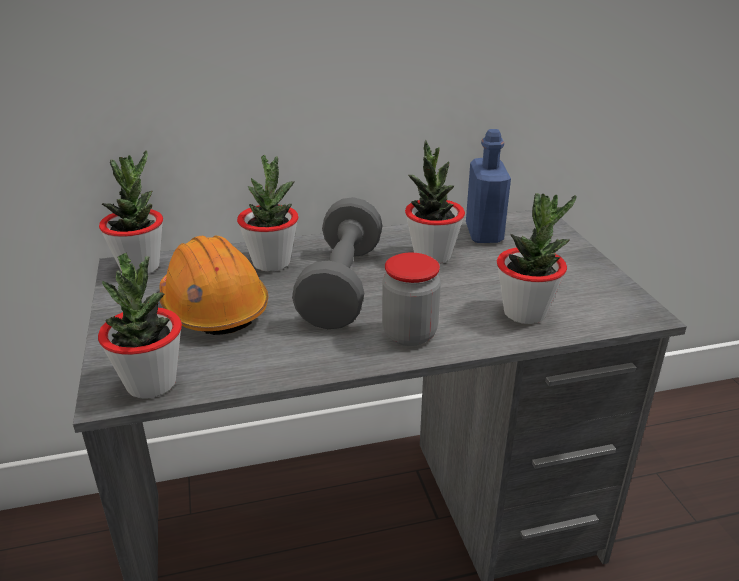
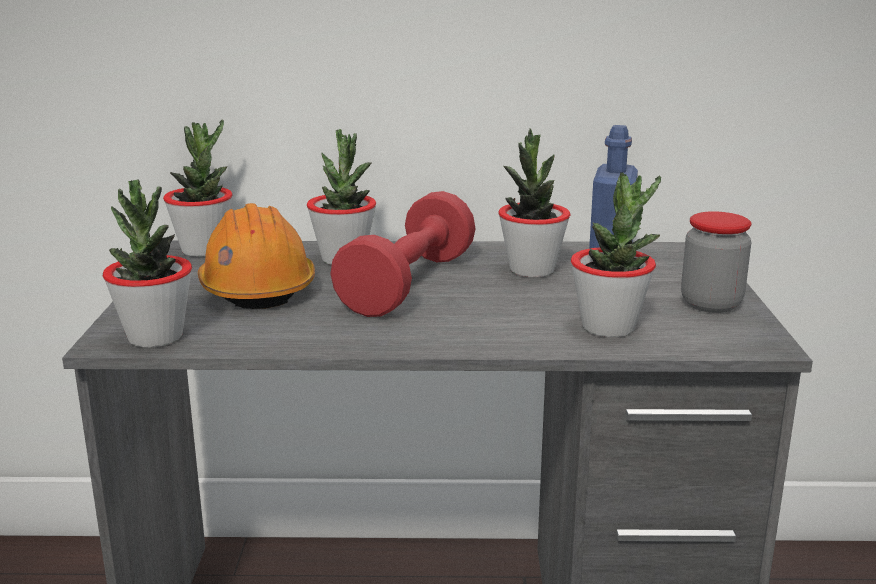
camera: 15 degrees right, 10 degrees down
(342, 286) = (408, 284): grey dumbbell -> red dumbbell
(409, 334) = (456, 330): jar -> jar (711, 304)

